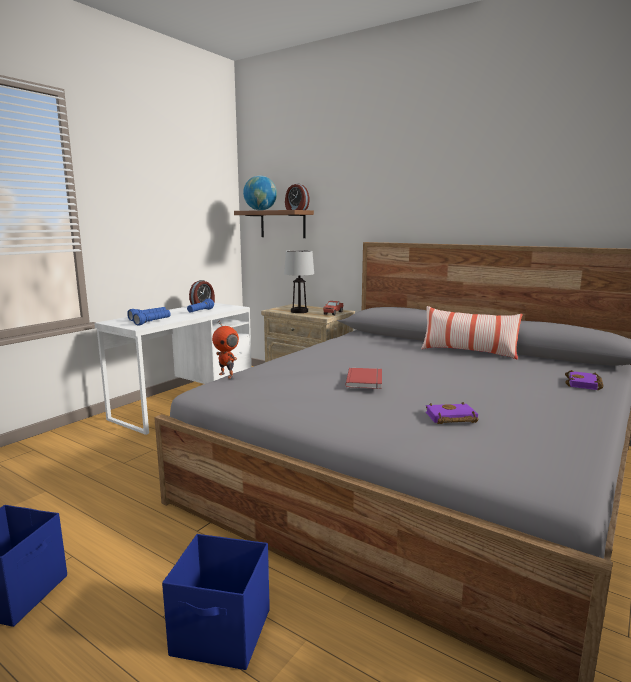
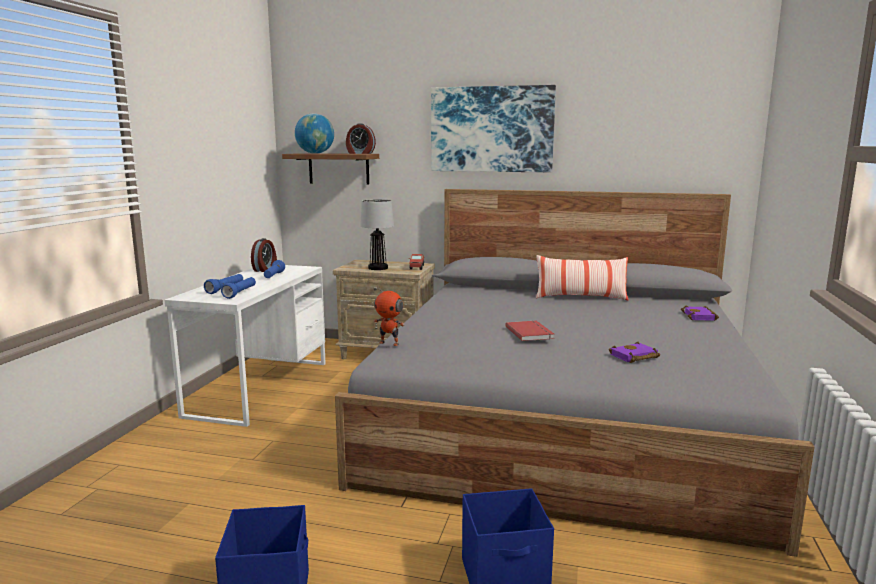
camera: 20 degrees left, 0 degrees up
(408, 185) = (491, 129): none -> picture

